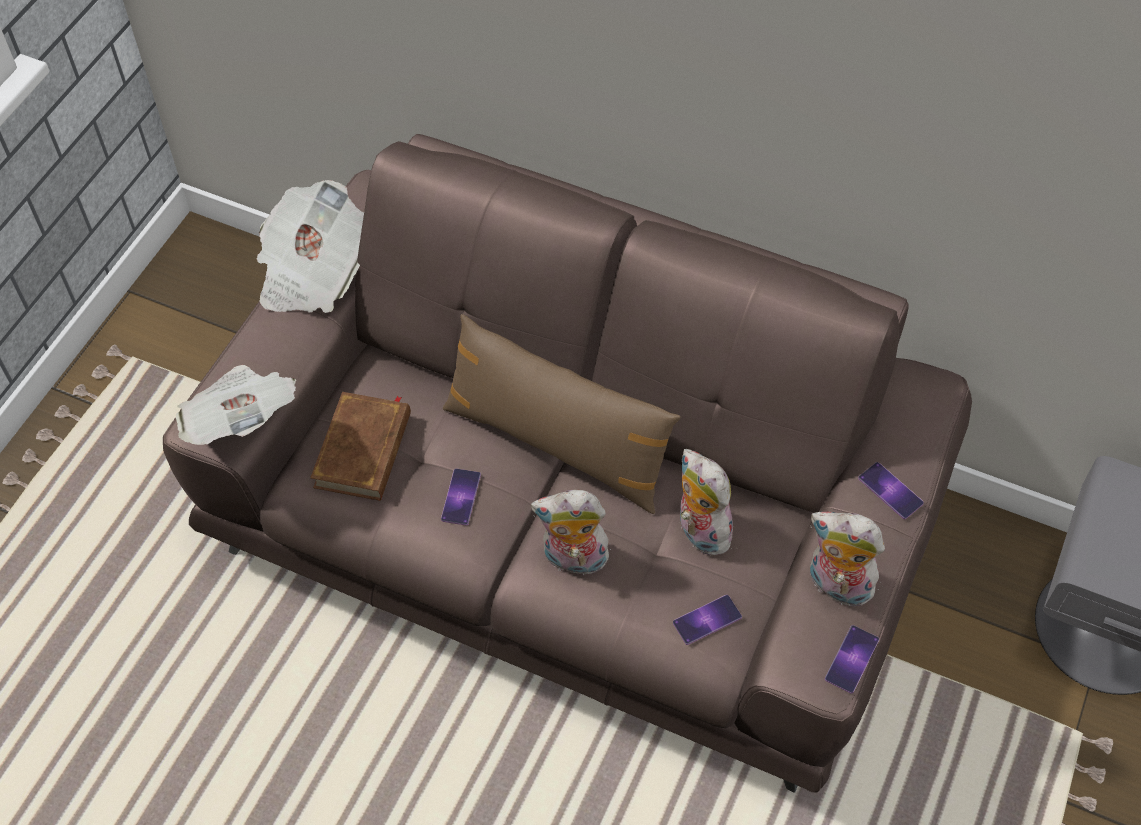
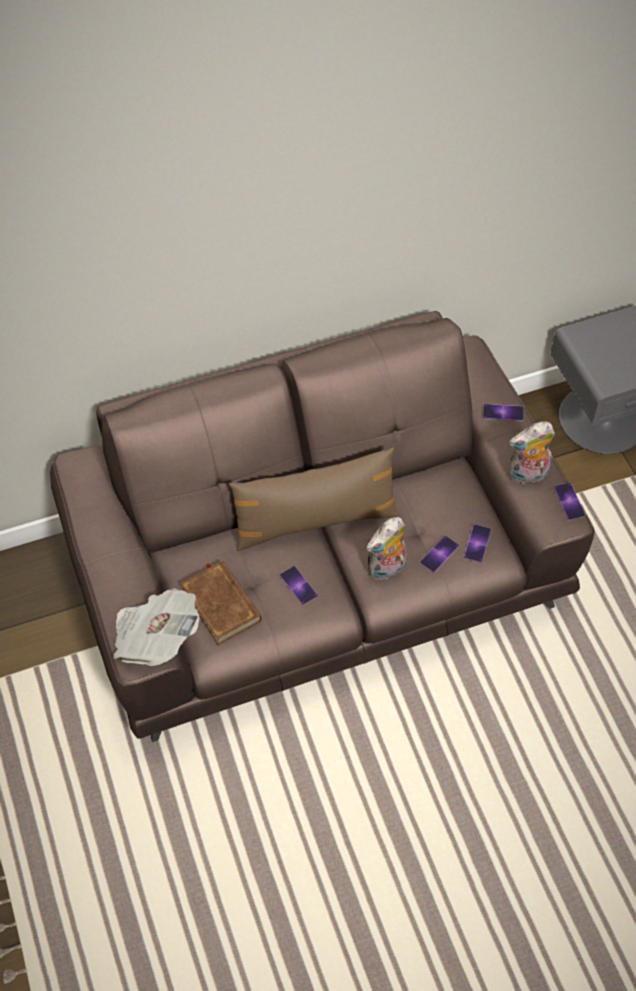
camera: 45 degrees left, 0 degrees up
(313, 272) = (98, 532): newspaper -> none
(649, 594) = (439, 554): none -> phone
(699, 531) = (428, 506): plush toy -> none

